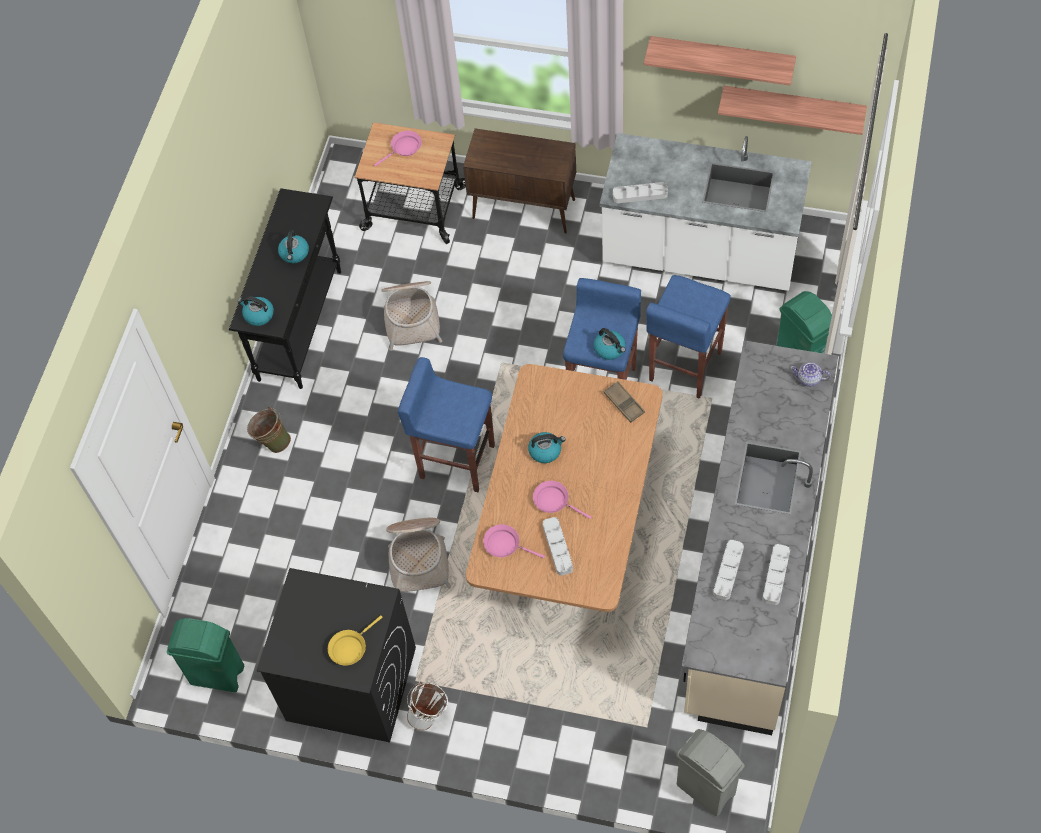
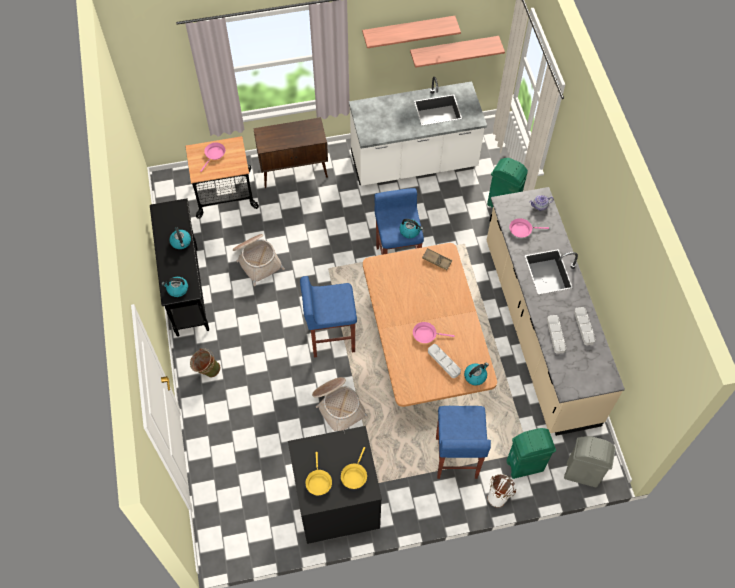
camera: 30 degrees left, 0 degrees up
(218, 675) = (247, 534): green trash can -> green trash can (525, 466)
(300, 636) = (318, 481): none -> yellow frying pan
(430, 715) = (396, 500): white bucket -> white bucket (499, 495)
(505, 544) = (411, 373): pink frying pan -> pink frying pan (522, 230)
(545, 451) = (405, 306): kettle -> kettle (475, 376)
(640, 194) = (382, 133): grey tray -> none
(684, 366) = (438, 231): blue stool -> blue stool (455, 458)

